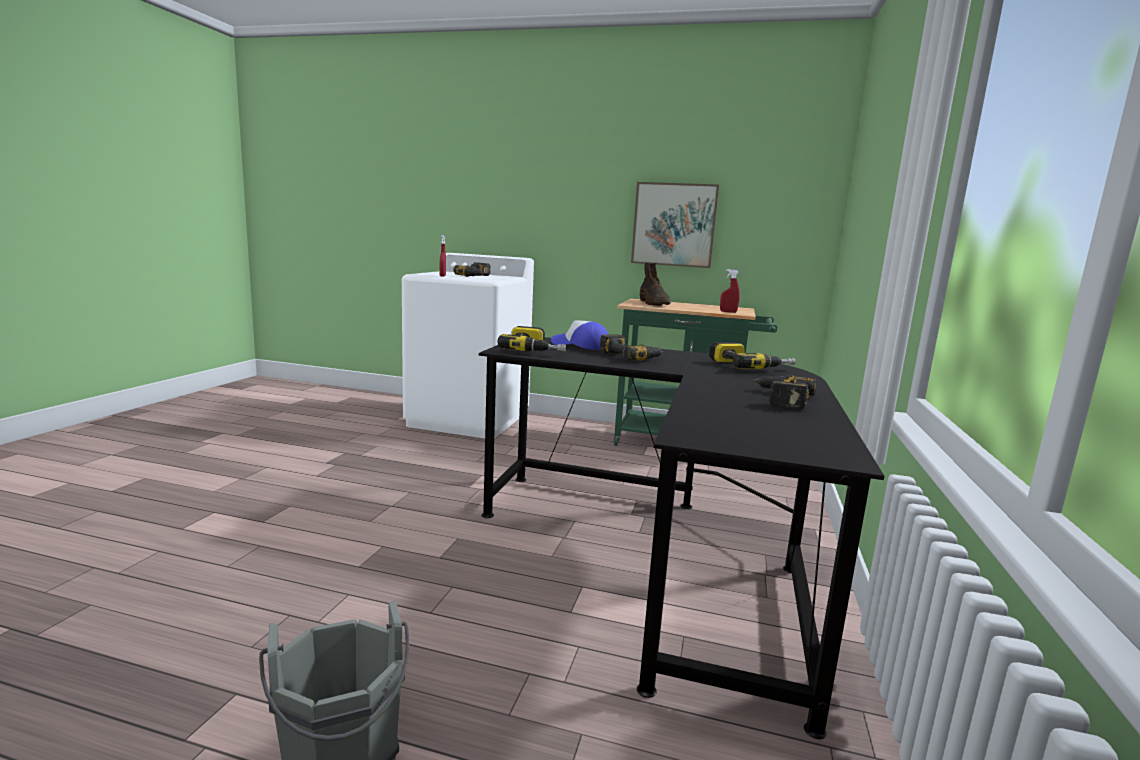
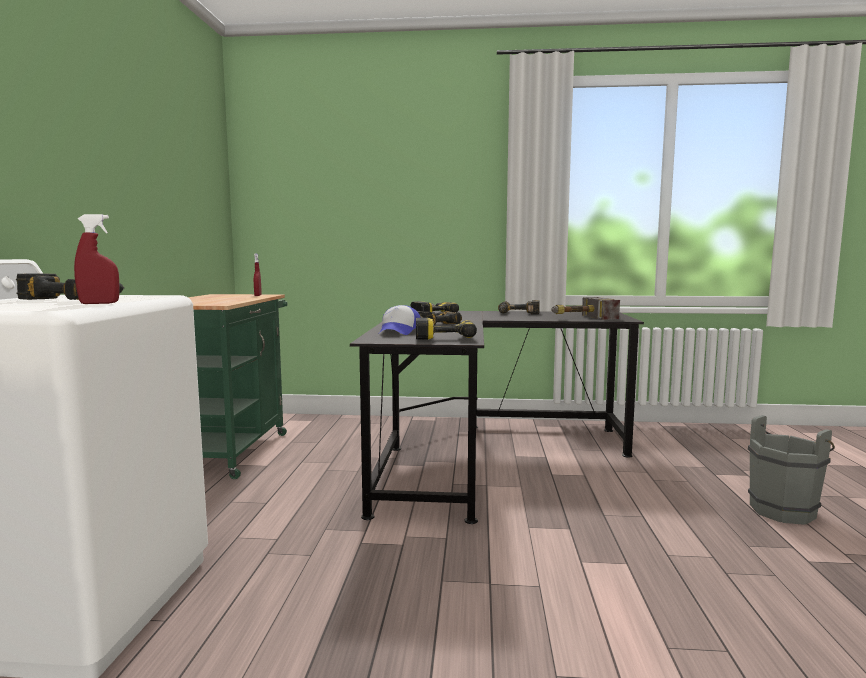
camera: 100 degrees left, 5 degrees down
(654, 303) = (200, 301): brown boot -> none
(674, 225) = (149, 205): picture -> none
(714, 416) = (579, 318): none -> hammer

